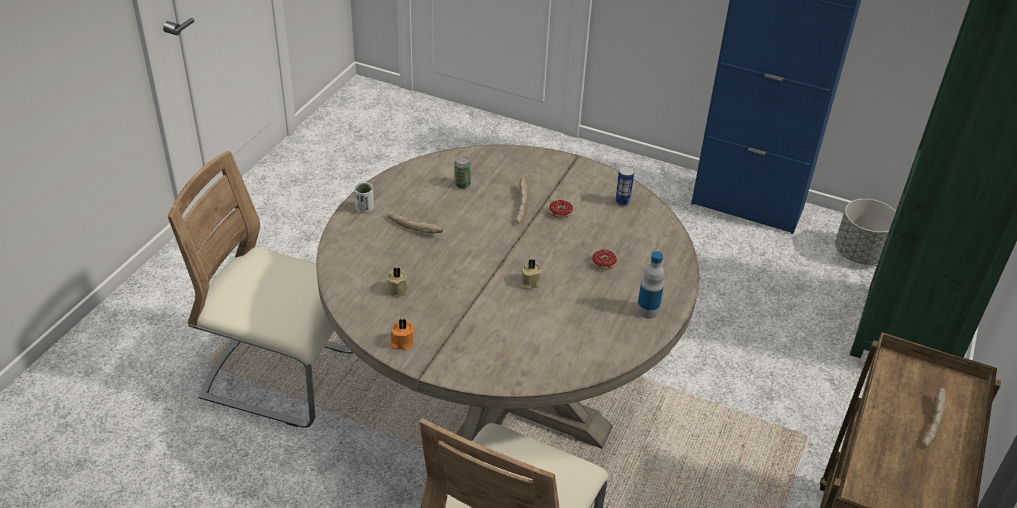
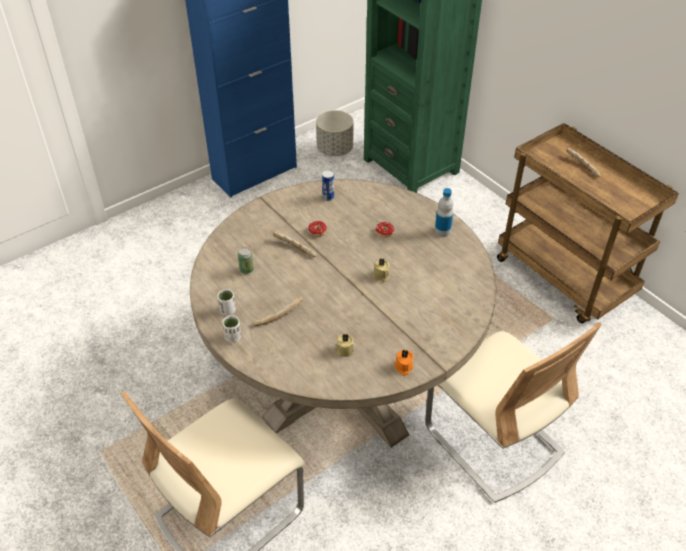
camera: 60 degrees left, 5 degrees up
(397, 193) = (228, 310): none -> white cup

